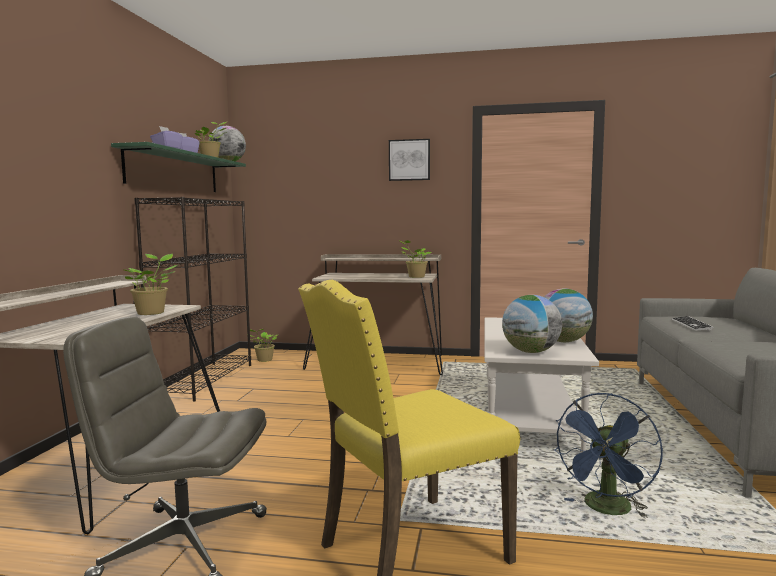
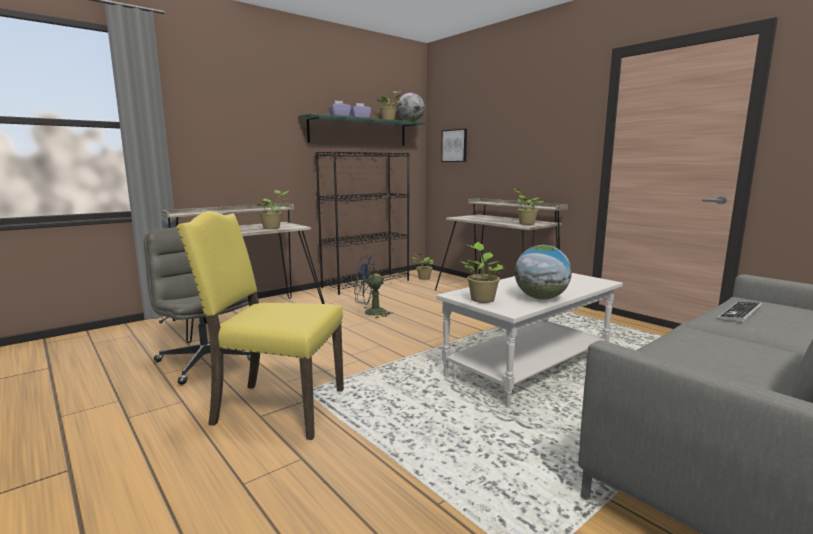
camera: 40 degrees right, 5 degrees up
(409, 160) = (549, 111): picture -> picture (454, 145)
(531, 352) = (481, 299): globe -> potted plant
(606, 510) = (435, 445): blue fan -> blue fan (370, 313)

